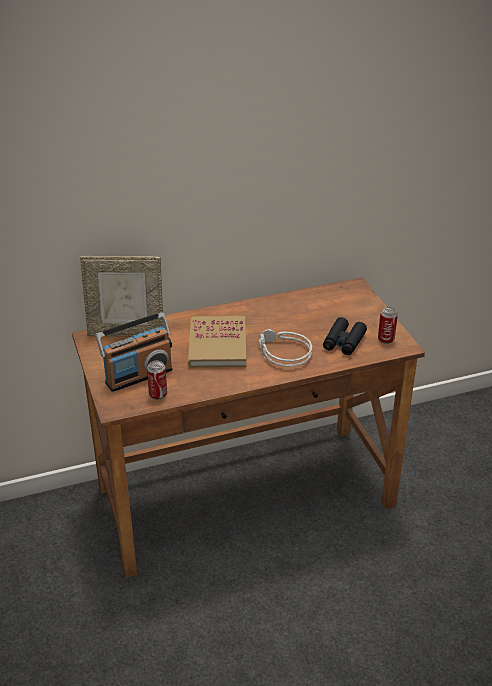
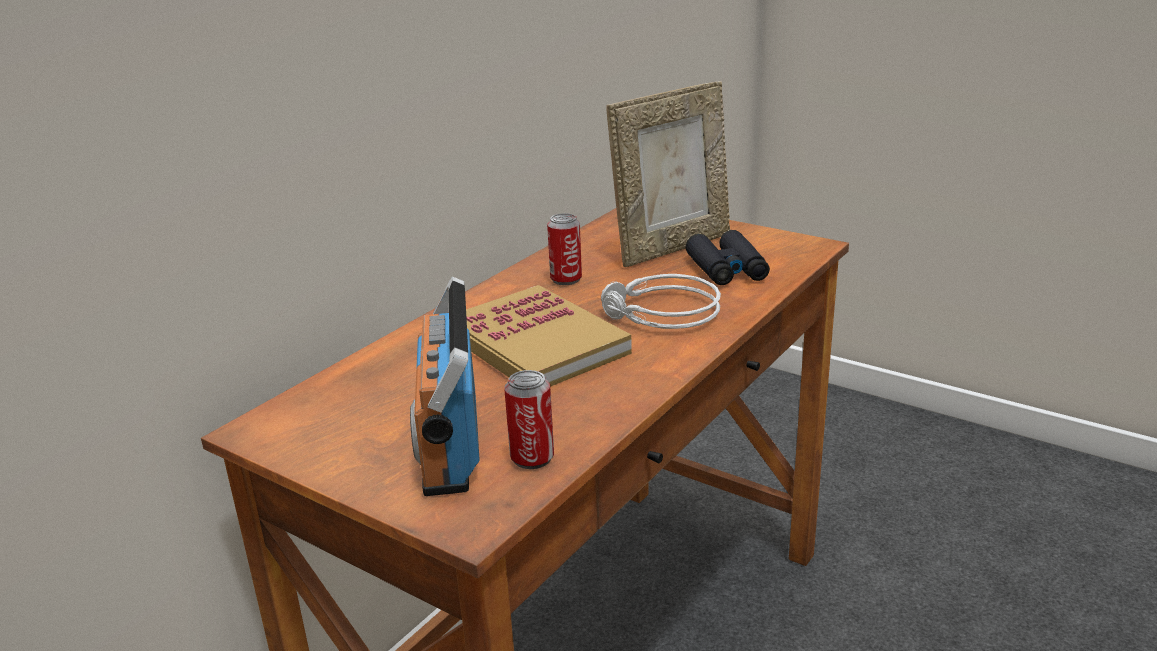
camera: 35 degrees left, 10 degrees down
(126, 333) = (331, 392): picture frame -> picture frame (672, 247)
(138, 376) = (449, 446): radio -> radio turned 150 degrees clockwise
(386, 339) = (777, 247): can -> can (566, 279)

